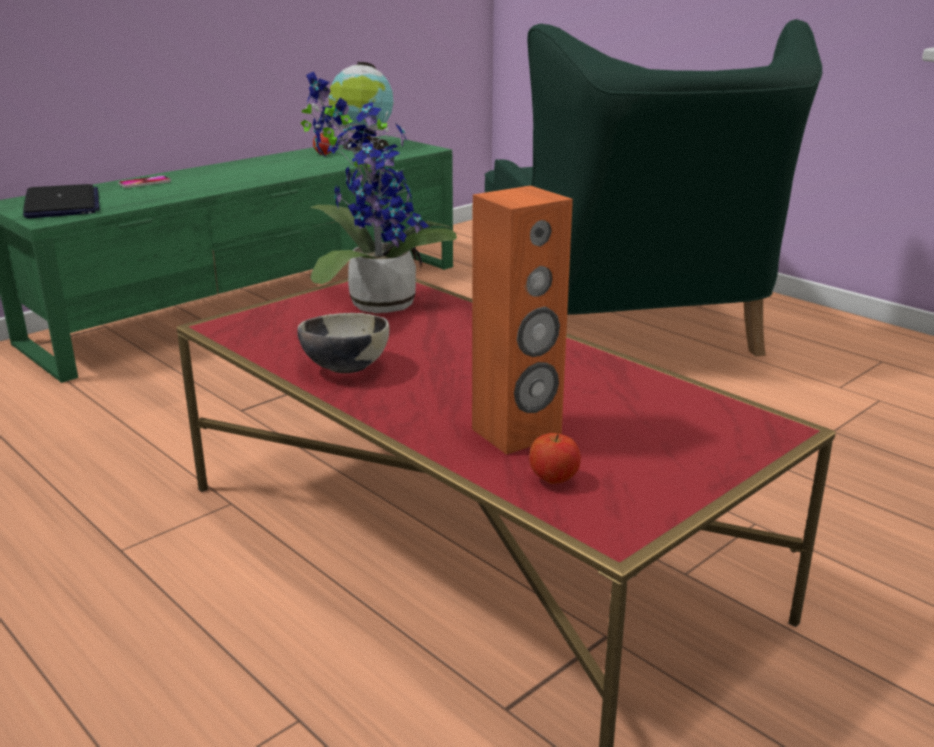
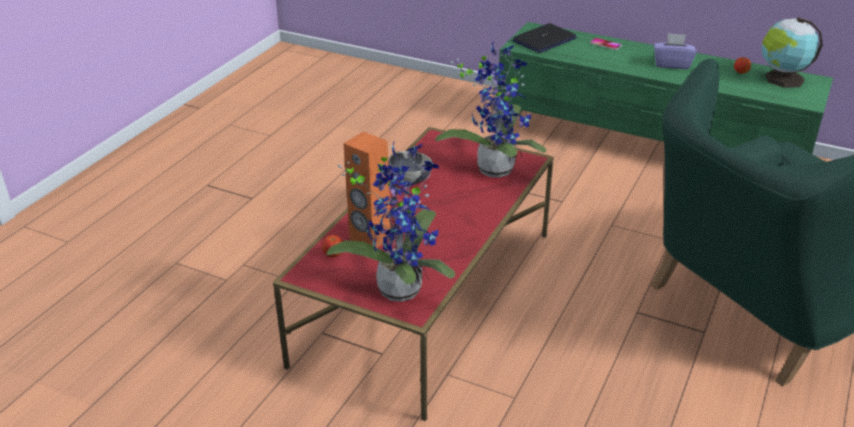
camera: 70 degrees right, 10 degrees up
(255, 170) = (672, 64): none -> purple tissue box
(690, 429) = (400, 285): none -> potted plant

